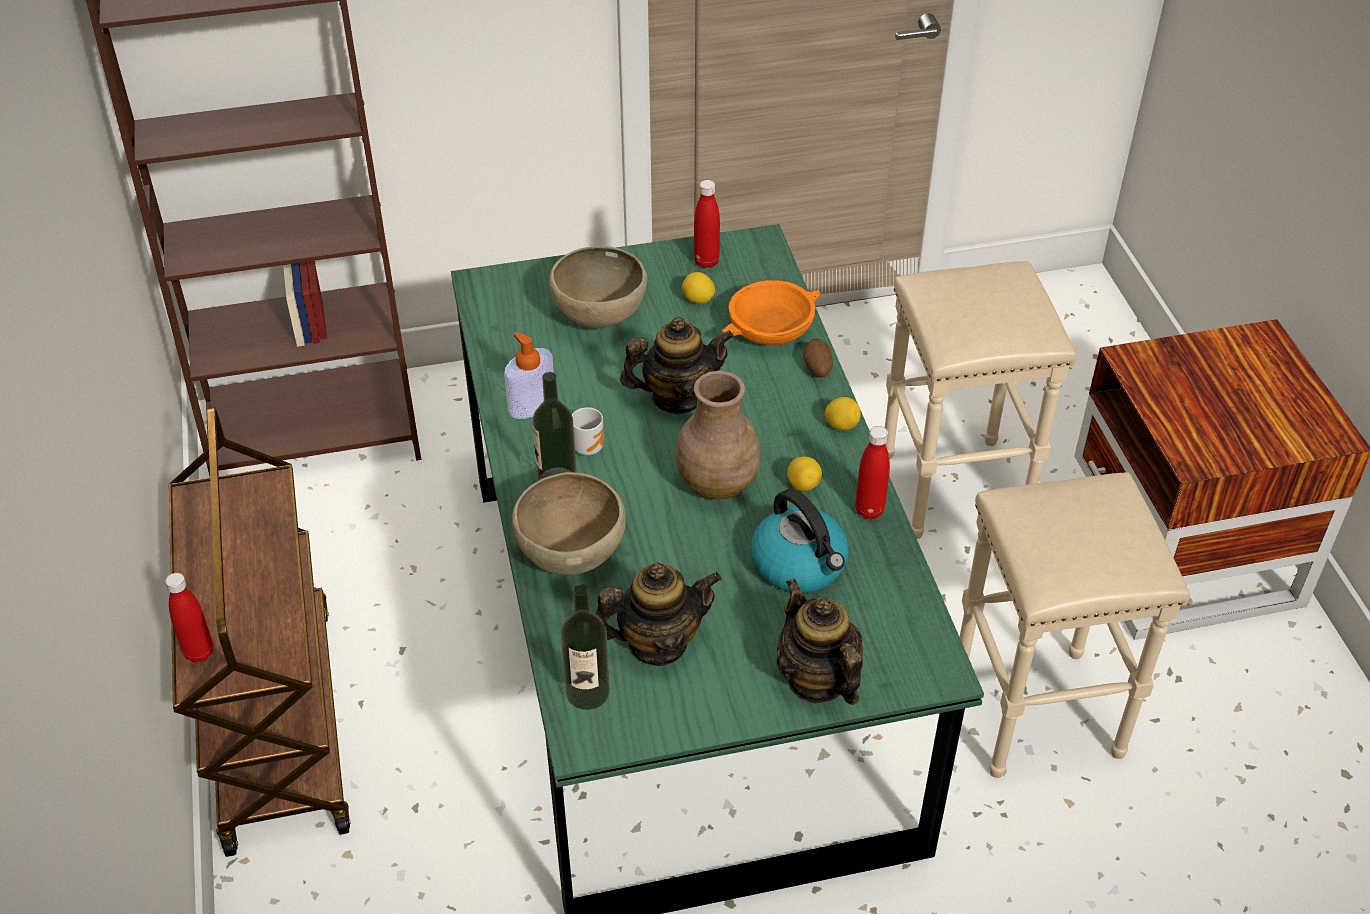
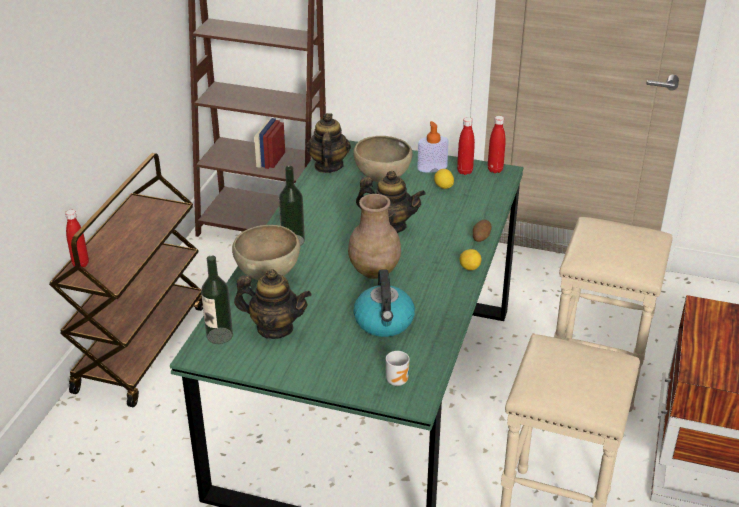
camera: 30 degrees right, 10 degrees down
(532, 403) = (312, 204): soap dispenser -> soap dispenser (432, 167)
(589, 447) = (323, 232): mug -> mug (398, 380)
(770, 329) = (471, 212): orange bowl -> none
(803, 485) = (421, 287): lemon -> none
(816, 679) = (342, 377): teapot -> teapot (328, 166)
(869, 510) = (447, 312): red bottle -> red bottle (495, 170)

